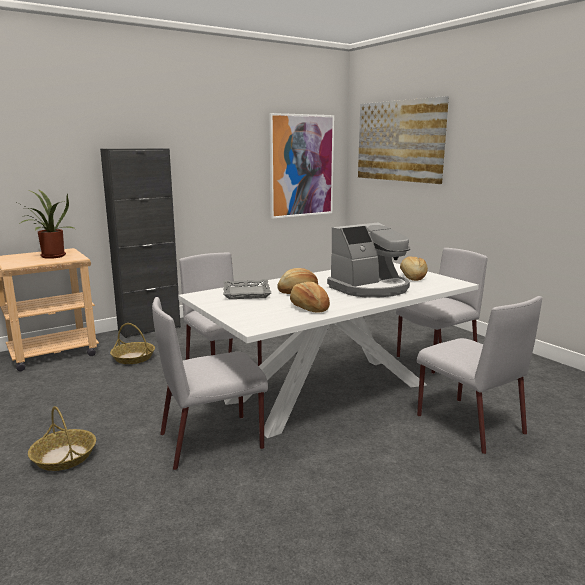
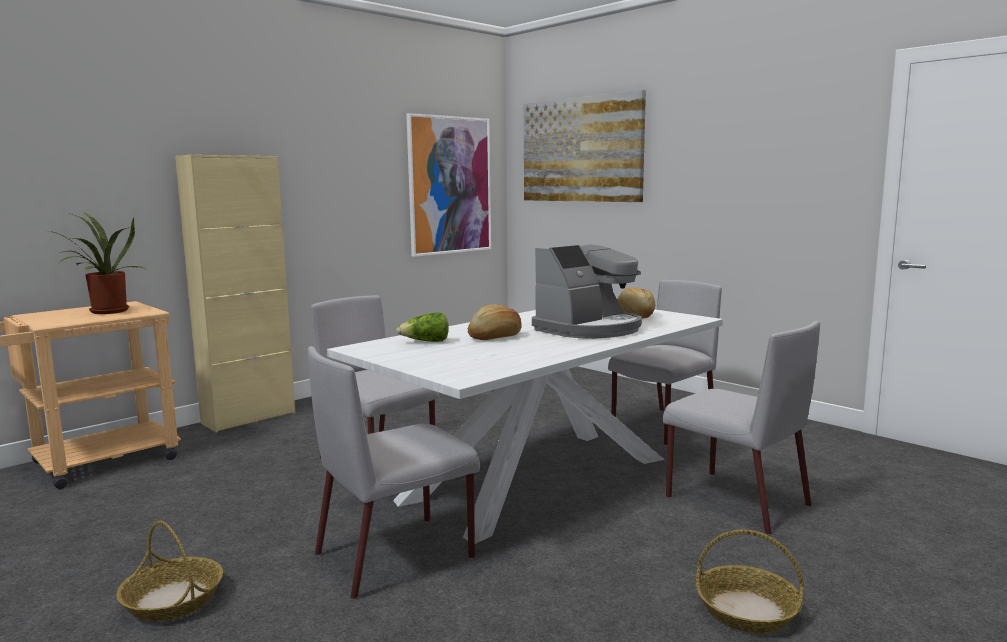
camera: 10 degrees left, 5 degrees down
(133, 358) = (238, 457): basket -> basket (747, 610)
(149, 328) = (249, 418): black cabinet -> beige cabinet
(247, 293) = (426, 342): grey tray -> lettuce
(309, 307) = (523, 353): bread -> none

